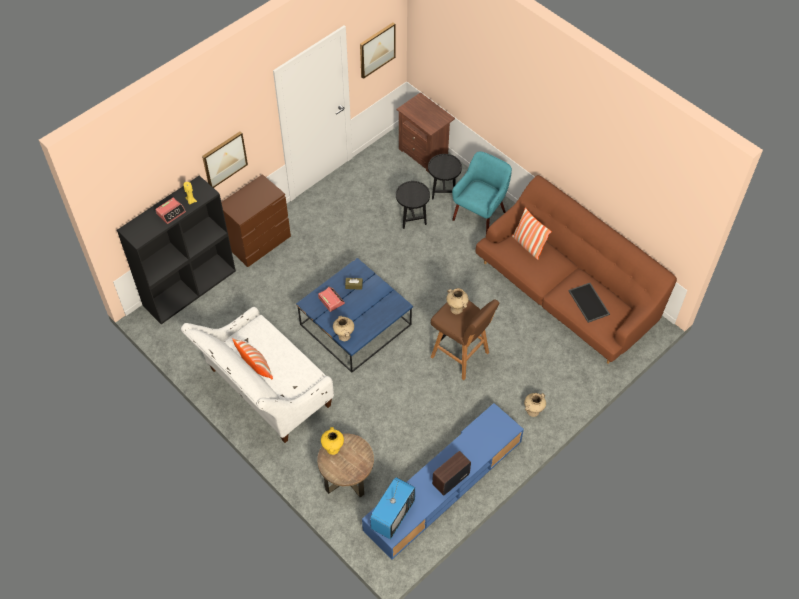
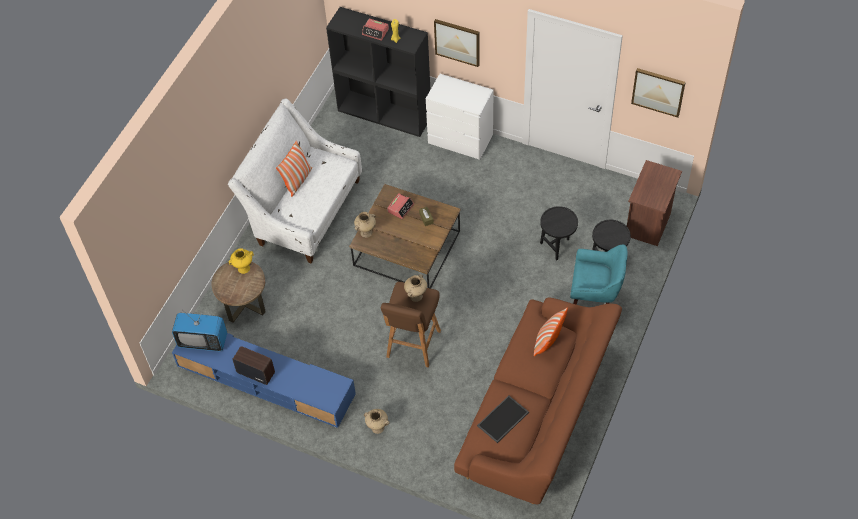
camera: 70 degrees right, 0 degrees up
(259, 242) = (460, 140): brown dresser -> white dresser
(354, 324) = (406, 247): blue coffee table -> brown coffee table

